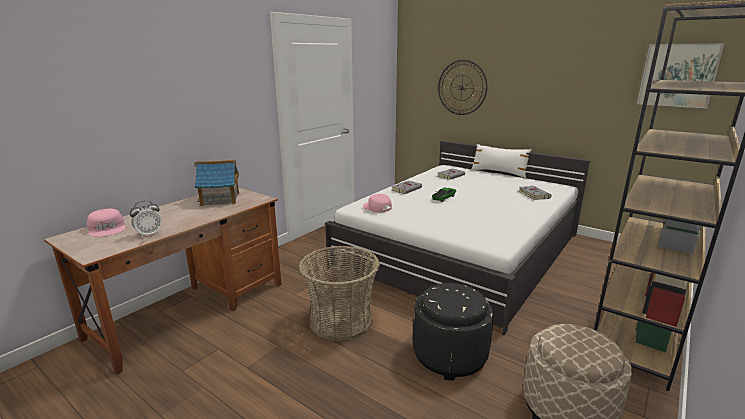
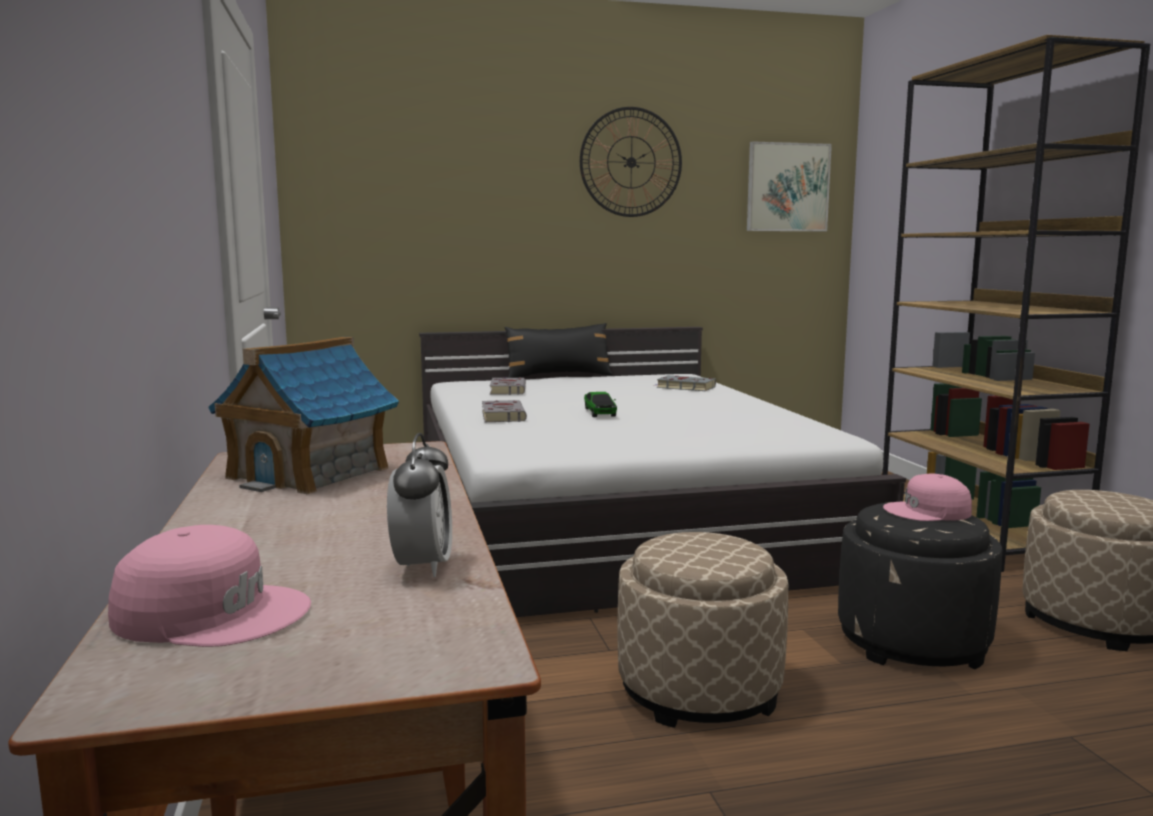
camera: 50 degrees left, 10 degrees down
(341, 321) = (699, 690): basket -> beige ottoman
(377, 207) = (550, 444): pink cap -> pink cap (928, 511)
(462, 87) = (452, 217): wall clock -> wall clock (631, 162)
(499, 172) = (558, 376): white pillow -> black pillow

